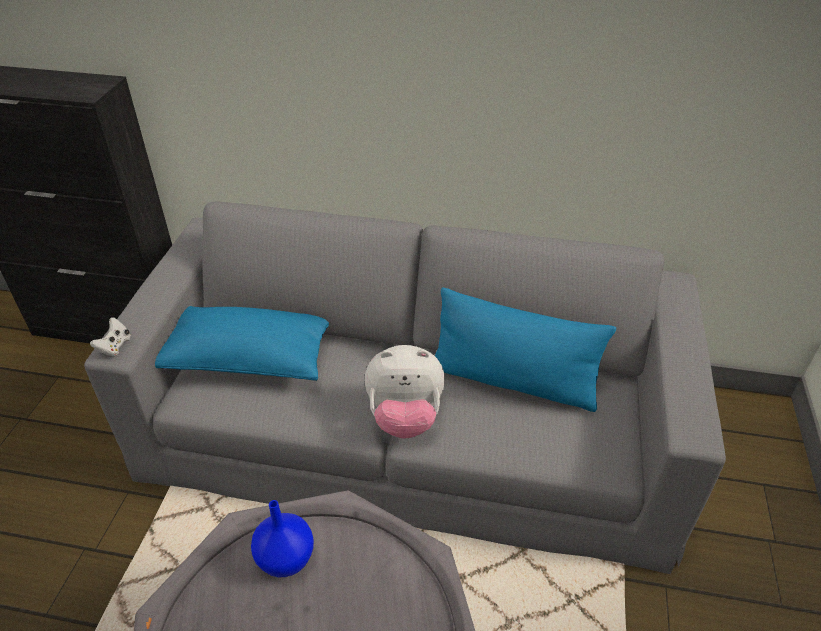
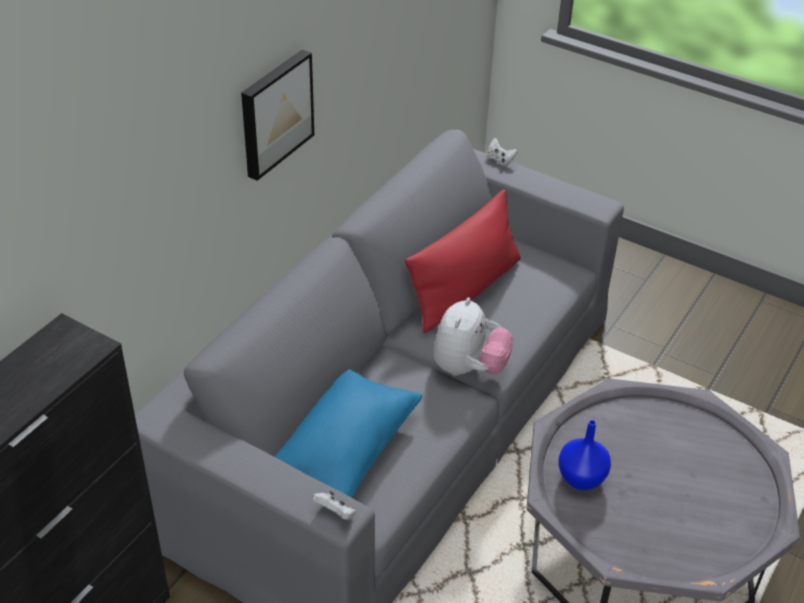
camera: 70 degrees left, 0 degrees up
(417, 73) = (275, 113): none -> picture
(513, 381) = (465, 290): blue pillow -> red pillow
(695, 325) = (500, 160): none -> white game controller

